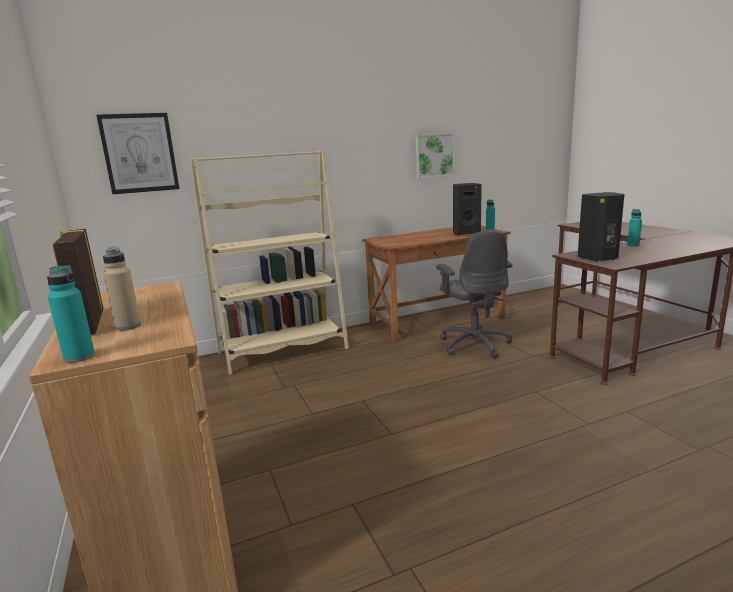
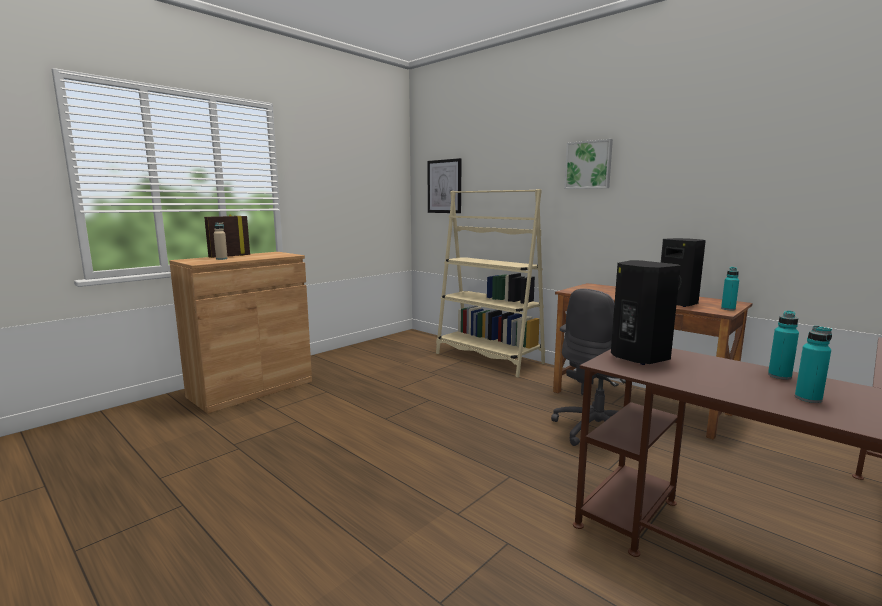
camera: 65 degrees right, 5 degrees down
(79, 357) = (184, 260): turquoise bottle -> turquoise bottle (808, 398)
(433, 155) = (698, 202): picture -> picture (588, 165)

